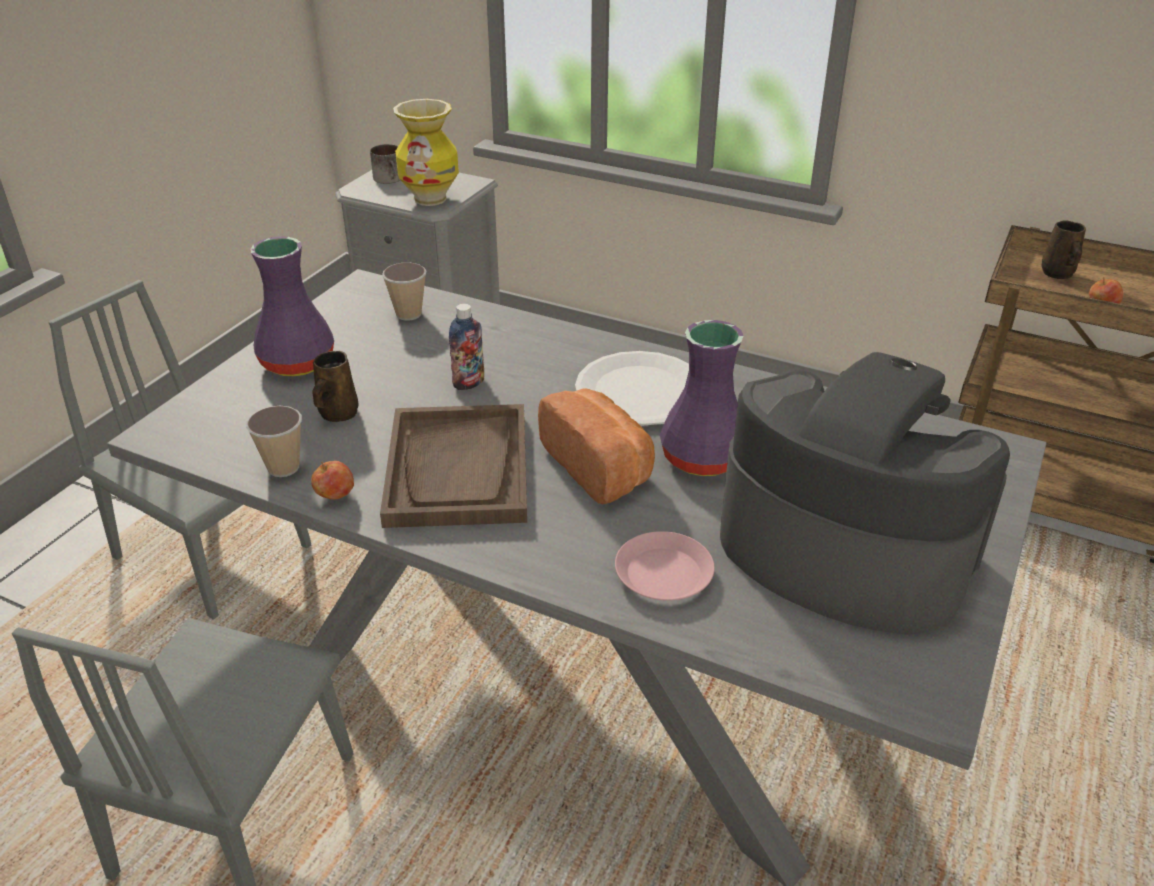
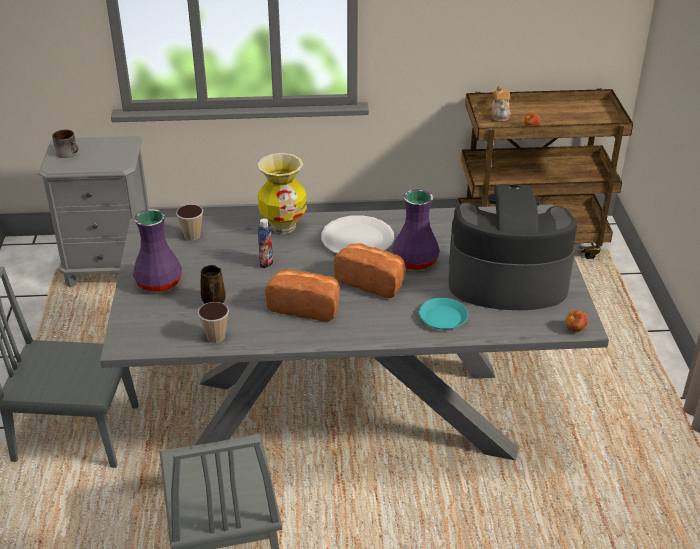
camera: 30 degrees left, 0 degrees up
(335, 496) = (258, 340): apple -> apple (575, 329)
(430, 199) = (112, 160): vase -> vase (283, 226)
(458, 469) = (306, 306): brown tray -> bread
(663, 574) = (442, 318): pink plate -> turquoise plate
(1057, 274) = (500, 115): brown mug -> teapot

